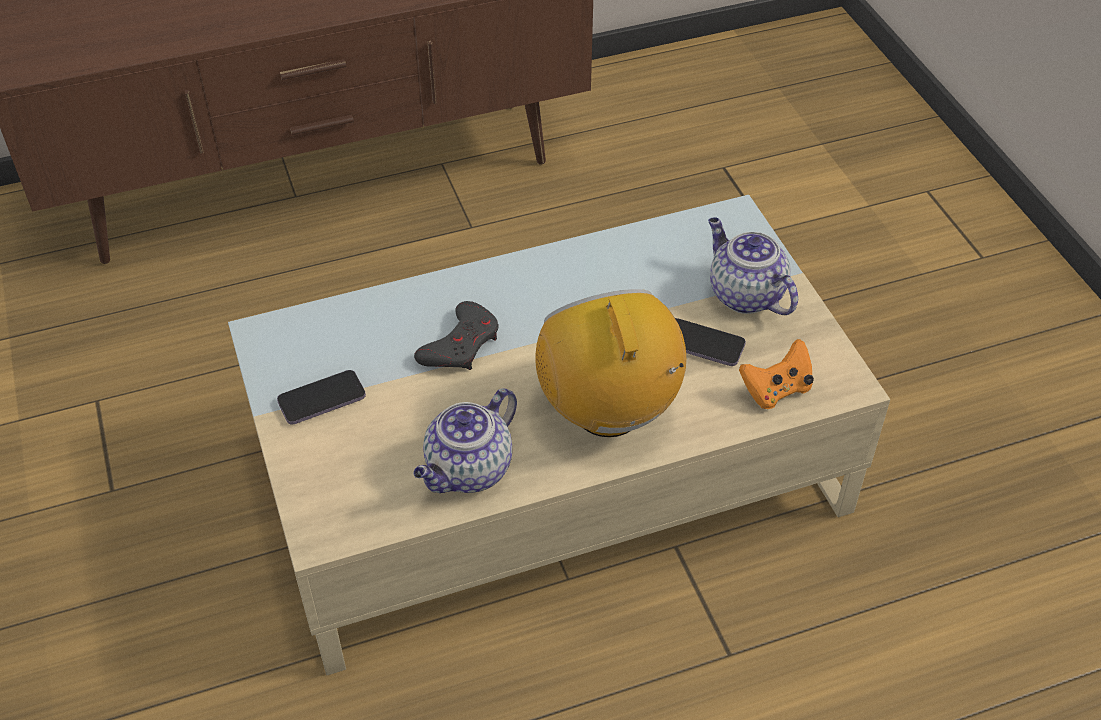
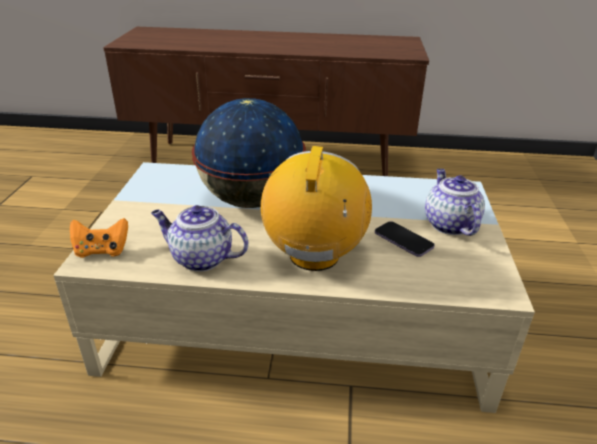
camera: 25 degrees right, 15 degrees down
(322, 399) = (154, 202): phone -> none
(461, 344) = (251, 201): grey game controller -> globe
(468, 471) = (200, 258): teapot -> teapot turned 45 degrees clockwise
(776, 390) = (442, 279): orange game controller -> orange game controller (102, 251)

